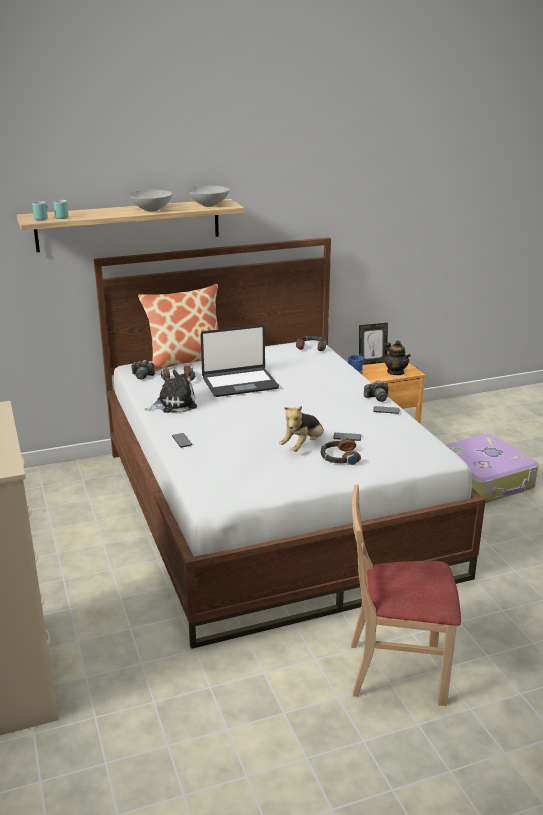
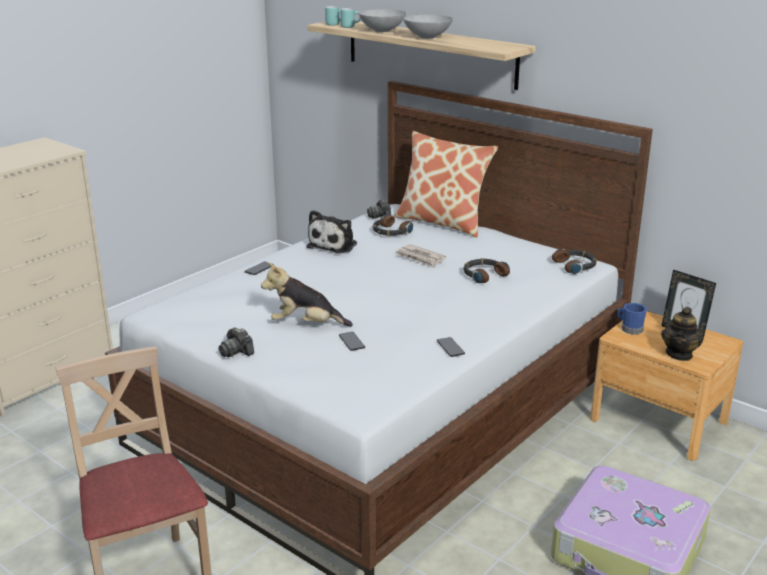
camera: 60 degrees right, 0 degrees up
(173, 404) = (334, 245): plush toy -> plush toy turned 75 degrees clockwise
(209, 205) = (486, 45): grey bowl -> grey bowl (382, 31)
(239, 383) = (420, 258): laptop -> newspaper
(339, 457) = (297, 348): headphones -> headphones (484, 275)
(377, 398) = (481, 335): camera -> camera (236, 351)

